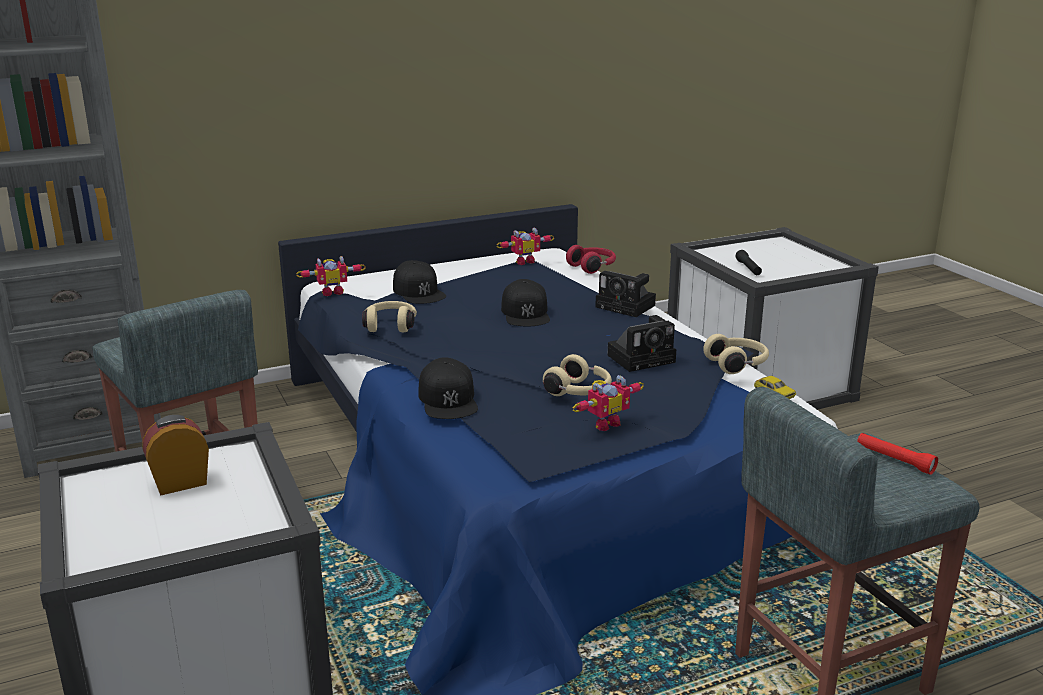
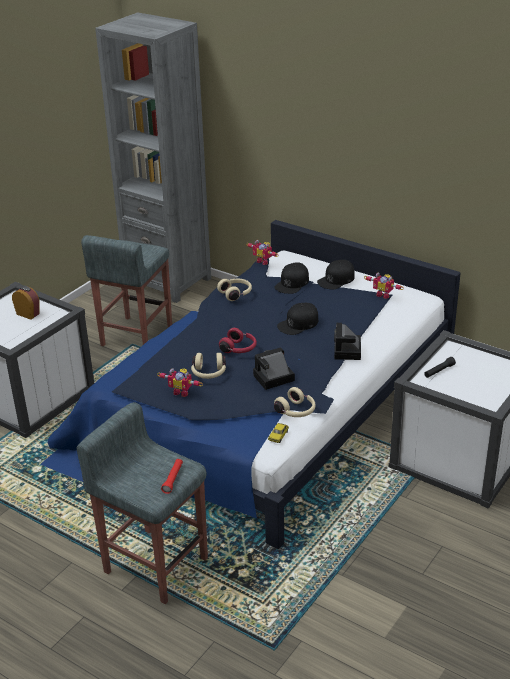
camera: 60 degrees right, 10 degrees up
(448, 399) = (170, 342): black cap -> black cap (336, 279)
(592, 267) = (411, 319): red headphones -> red headphones (239, 349)
(643, 358) = (272, 379): camera -> camera turned 120 degrees clockwise

